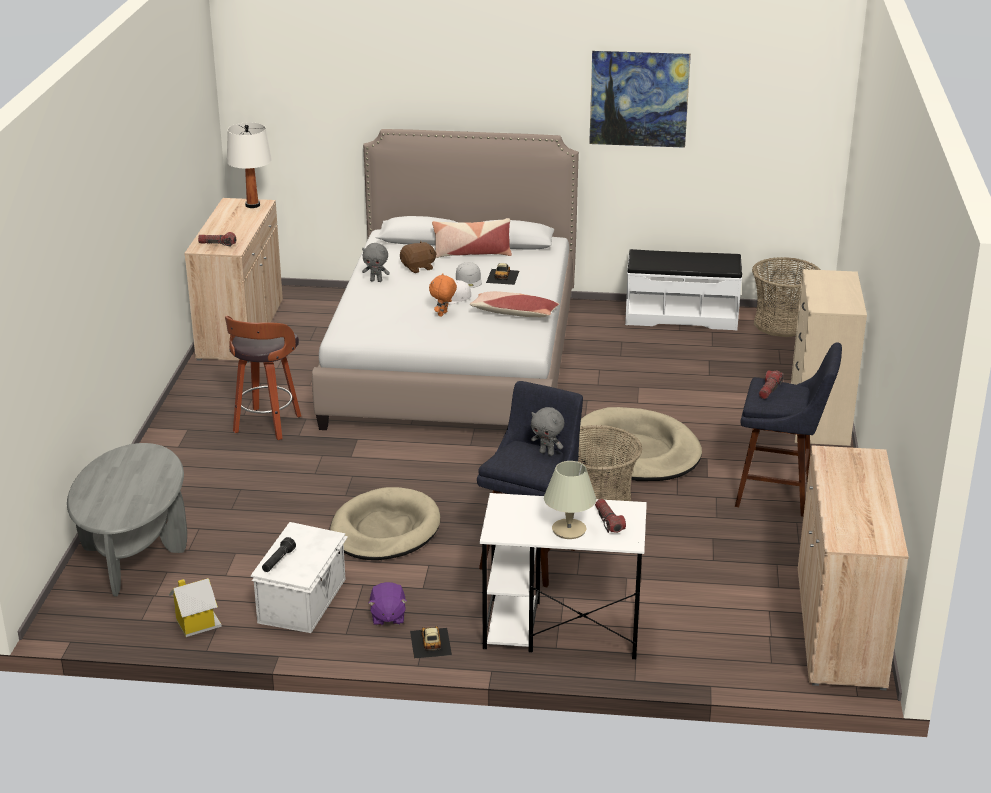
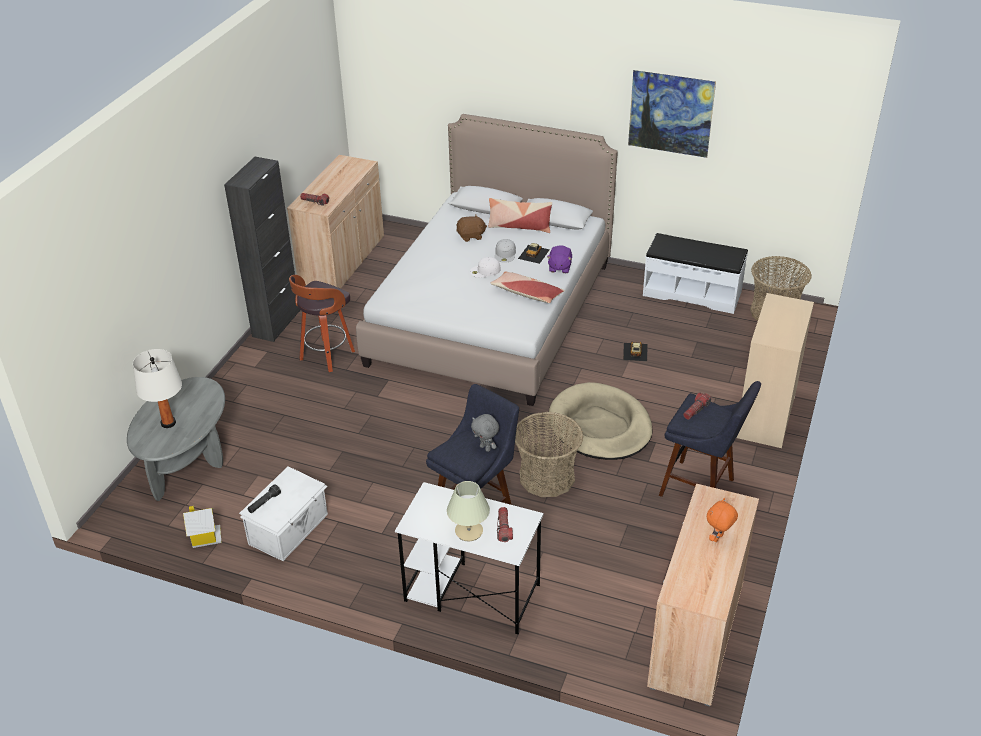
camera: 15 degrees right, 10 degrees up
(185, 400) = (276, 323): none -> black cabinet
(252, 205) = (358, 165): white table lamp -> white table lamp (168, 423)
(376, 280) = (433, 245): grey plush toy -> none
(385, 530) = (375, 472): beige dog bed -> none
(387, 616) = (345, 556): purple plush toy -> purple plush toy (559, 267)
(430, 643) = (367, 587): toy car -> toy car (635, 352)
(443, 314) = (470, 287): orange plush toy -> orange plush toy (718, 538)

